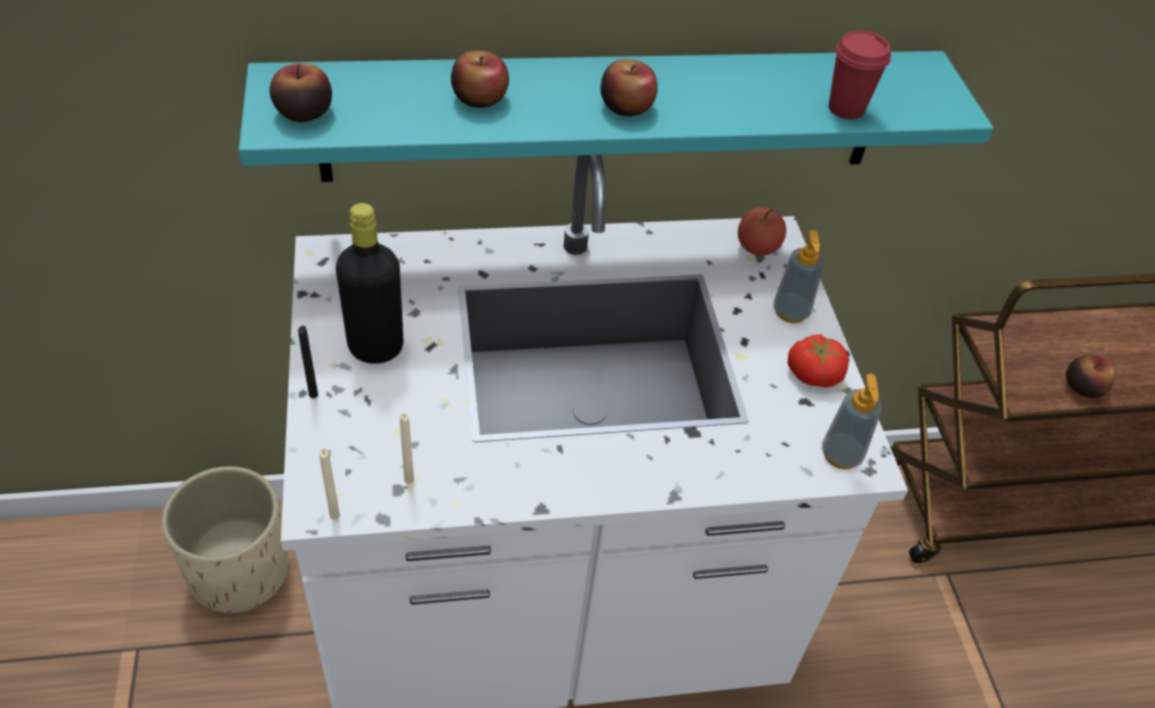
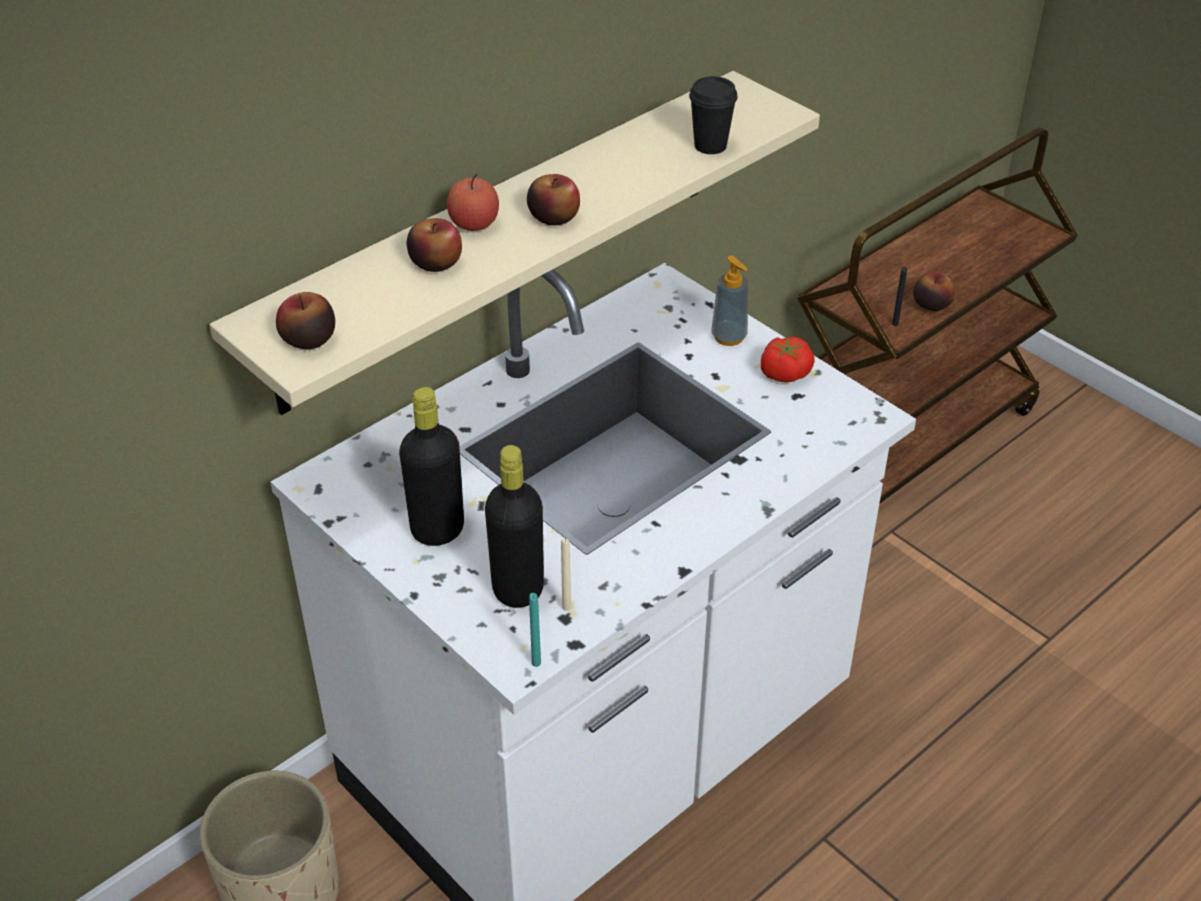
camera: 30 degrees left, 5 degrees down
(313, 395) = (425, 591): black candle -> black candle (895, 324)
(334, 515) = (536, 663): beige candle -> turquoise candle
(386, 438) = (518, 589): none -> black bottle
(606, 115) = (502, 239): turquoise shelf -> beige shelf
(757, 247) = (660, 300): apple -> apple (474, 224)
(841, 455) = (853, 419): soap dispenser -> none
(846, 109) = (710, 146): red cup -> black cup

